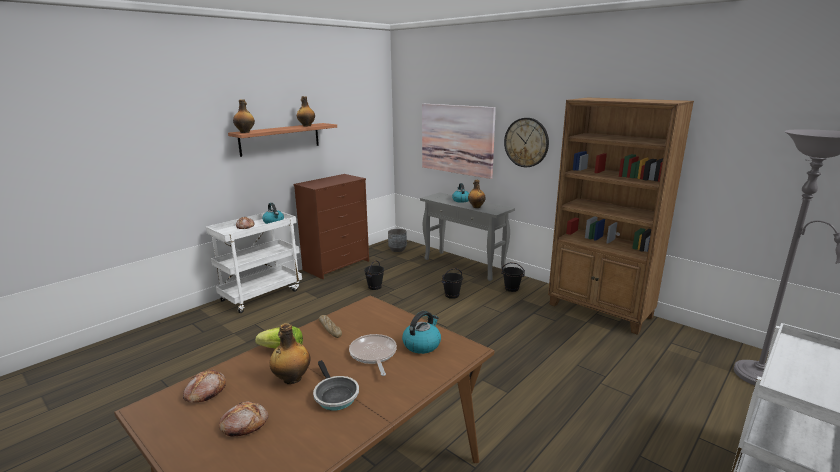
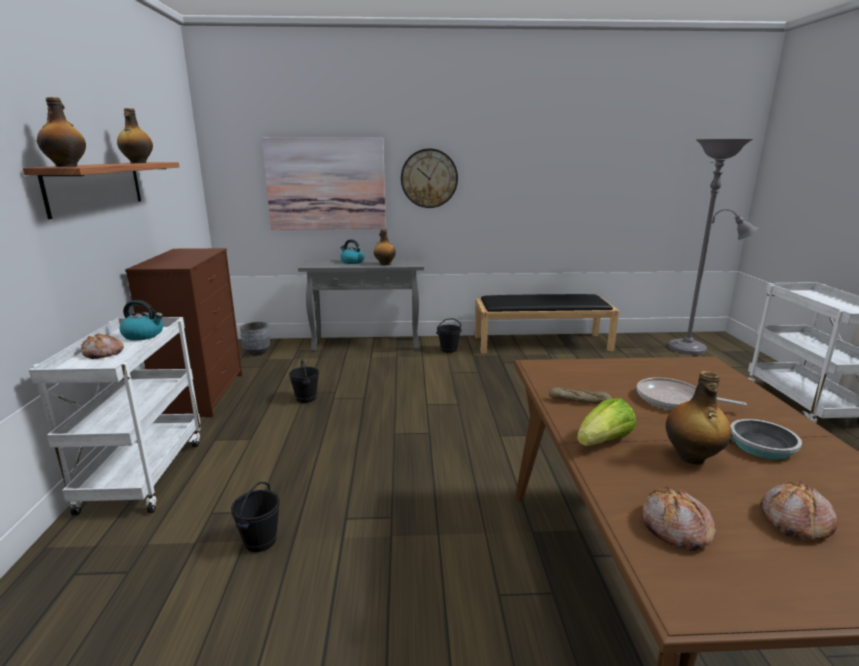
camera: 45 degrees left, 0 degrees up
(422, 344) = (675, 375): kettle -> none
(452, 295) = (408, 375): black bucket -> black bucket (261, 541)
(600, 311) = (542, 343): brown bookcase -> black bench

